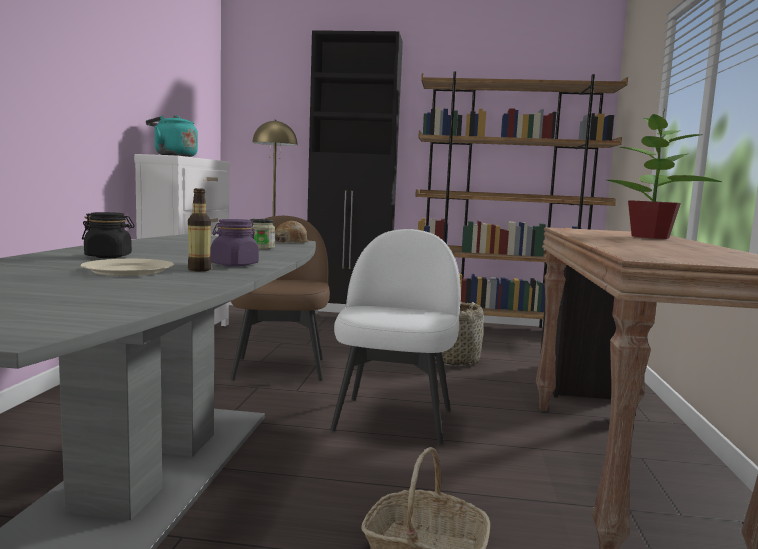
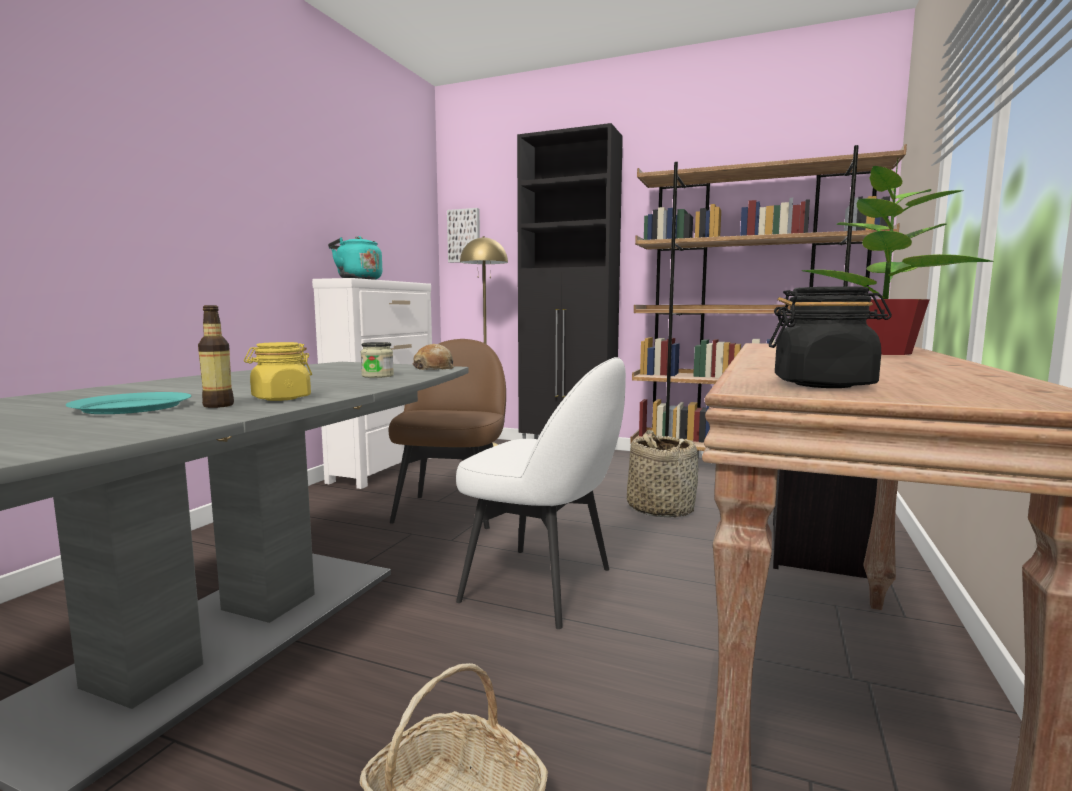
camera: 15 degrees right, 0 degrees up
(109, 256) = (169, 389): black jar -> black jar (823, 385)
(128, 270) = (131, 407): beige plate -> turquoise plate
(234, 265) = (281, 398): purple jar -> yellow jar
(248, 116) = (464, 236): none -> picture
(394, 418) = (542, 585): white chair -> white chair turned 90 degrees clockwise

